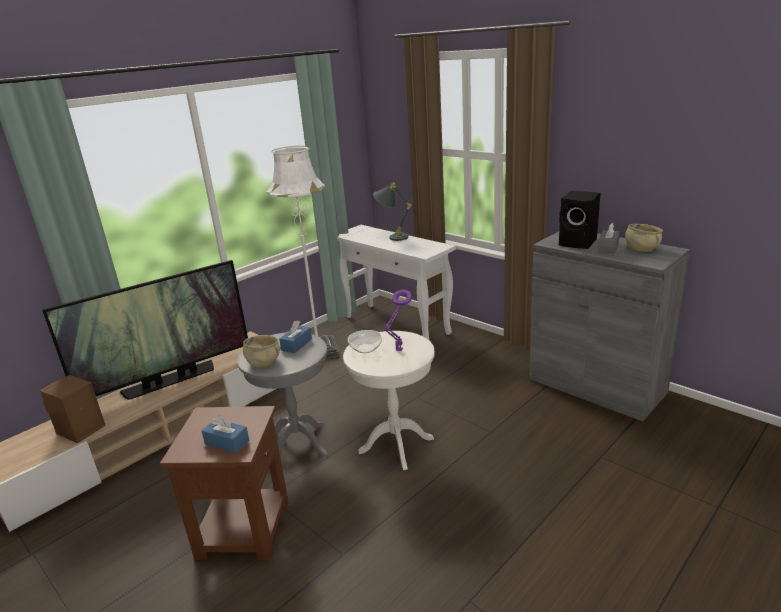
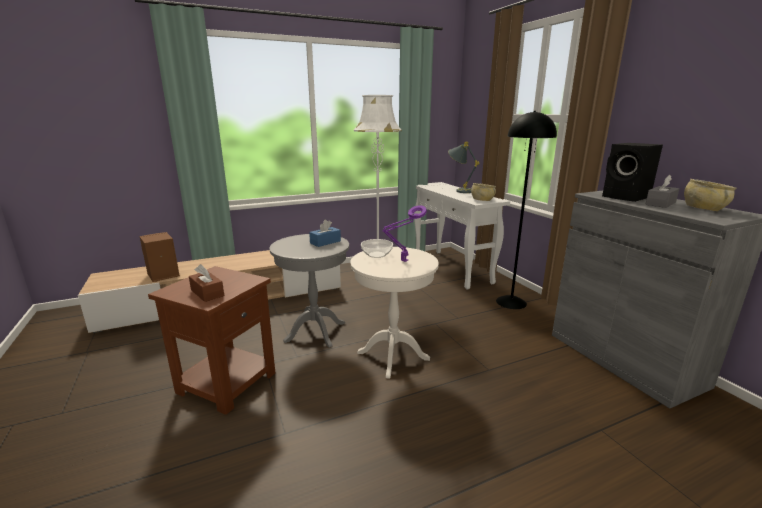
camera: 20 degrees right, 5 degrees down
(170, 380) = (245, 260): television -> none
(227, 442) = (207, 293): blue tissue box -> brown tissue box
(263, 362) = (289, 247): beige bowl -> beige bowl (482, 200)
(476, 352) = (510, 302): none -> black floor lamp

